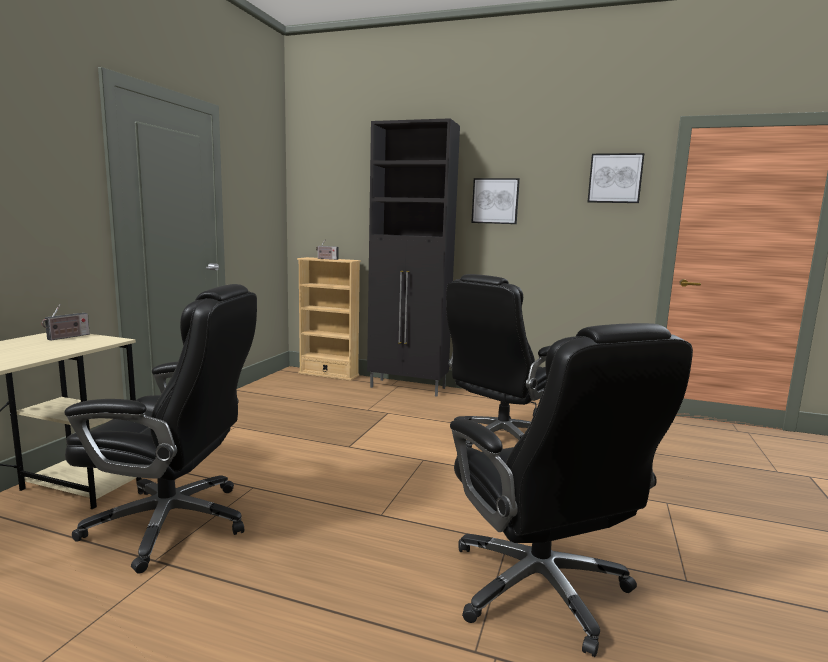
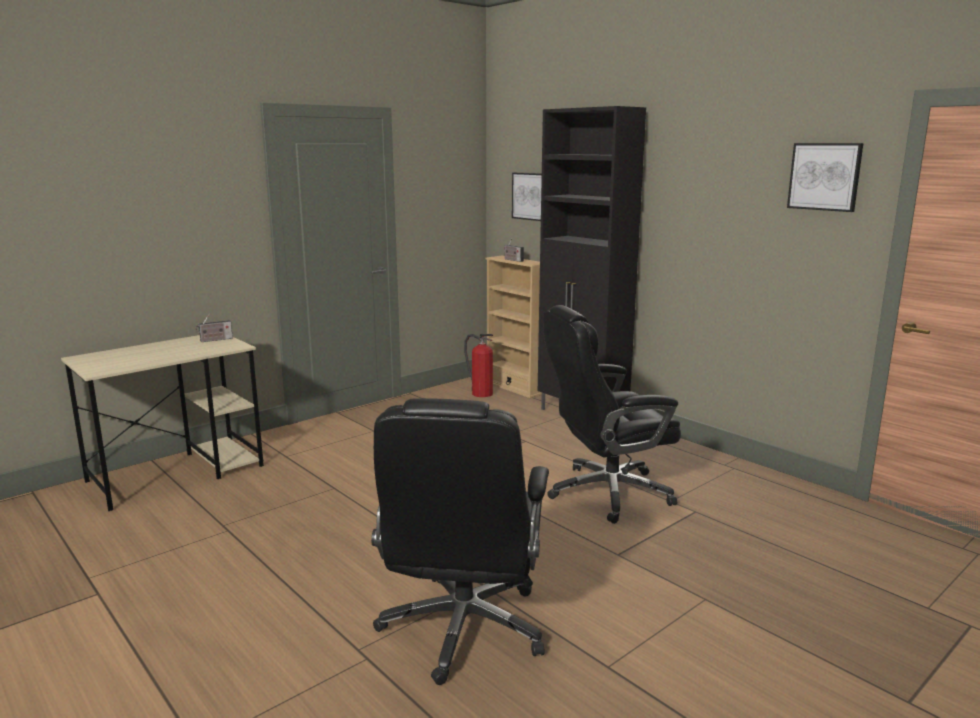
camera: 30 degrees right, 5 degrees up
(174, 523) = (256, 502): black office chair -> none
(303, 382) = (480, 393): none -> fire extinguisher
(495, 201) = (684, 201): picture -> picture (530, 196)

